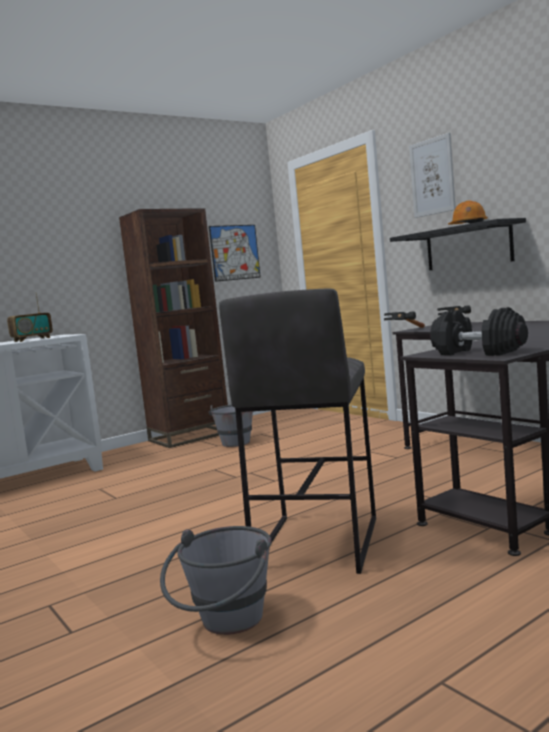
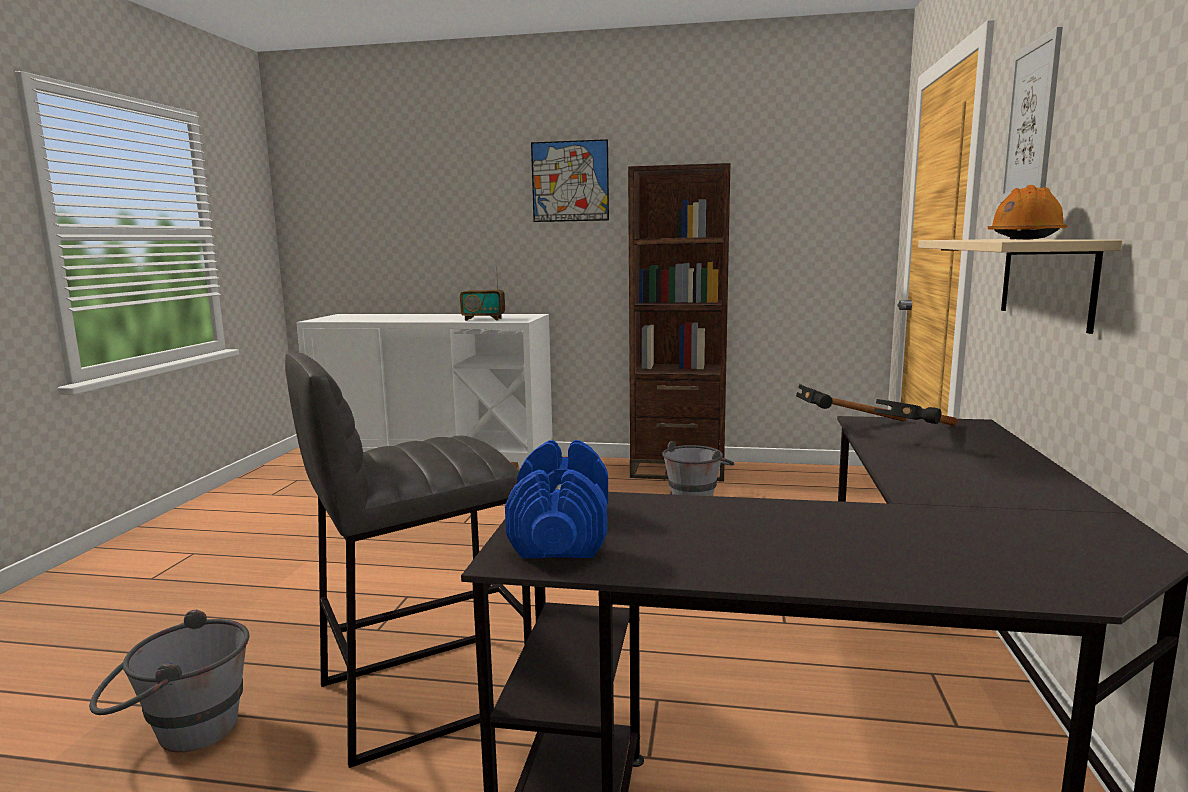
camera: 45 degrees right, 5 degrees up
(235, 252) = (813, 224): picture -> picture (570, 181)
(468, 246) = (1046, 280): black shelf -> beige shelf
(477, 352) = (560, 533): black dumbbell -> blue dumbbell

